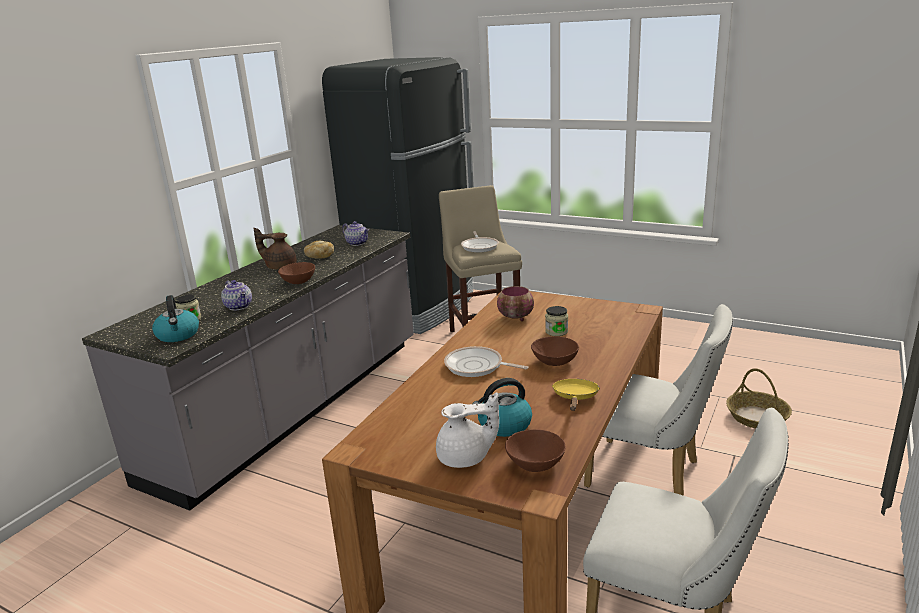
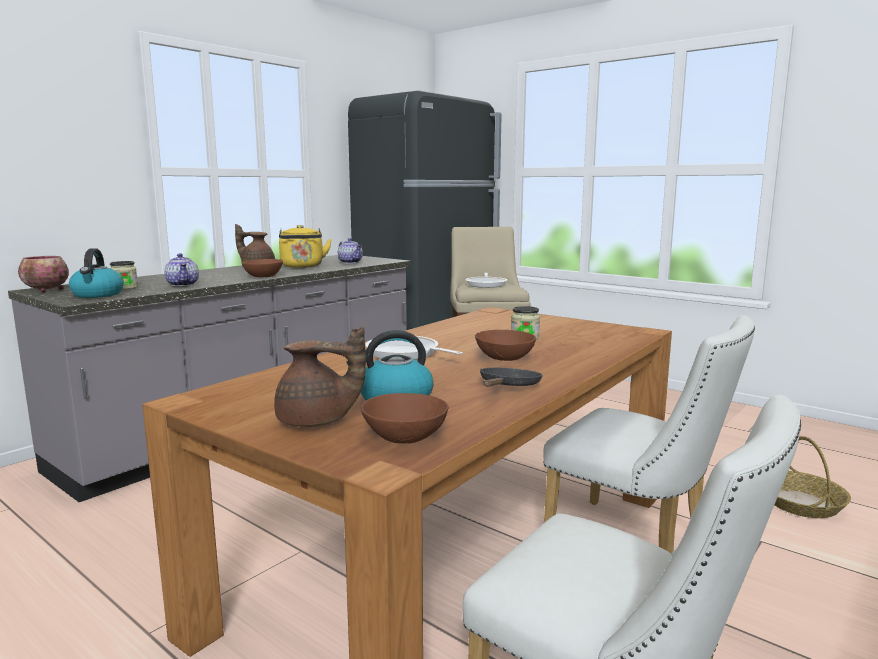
camera: 10 degrees right, 10 degrees down
(319, 257) = (302, 266): bread -> yellow kettle
(465, 458) = (317, 422): white teapot -> brown teapot
(516, 317) = (485, 325): bowl -> bowl (46, 290)
(575, 398) = (508, 387): yellow frying pan -> black frying pan

